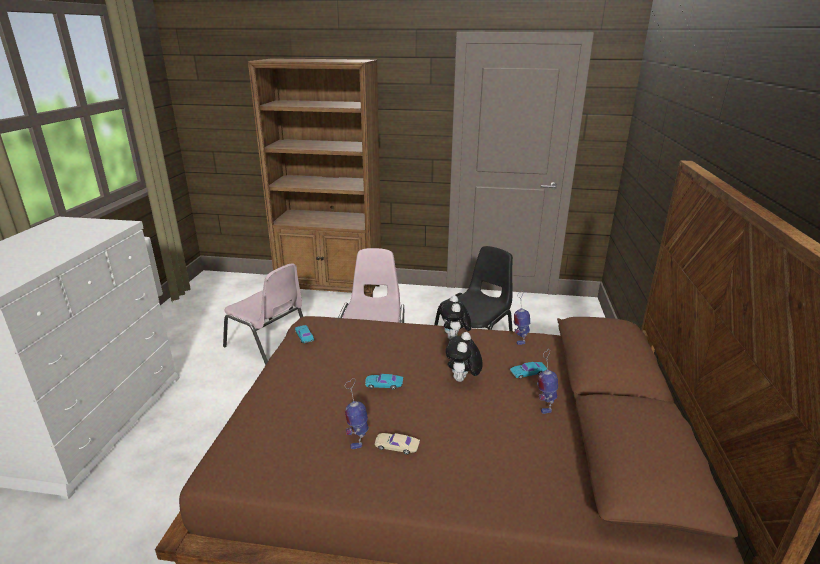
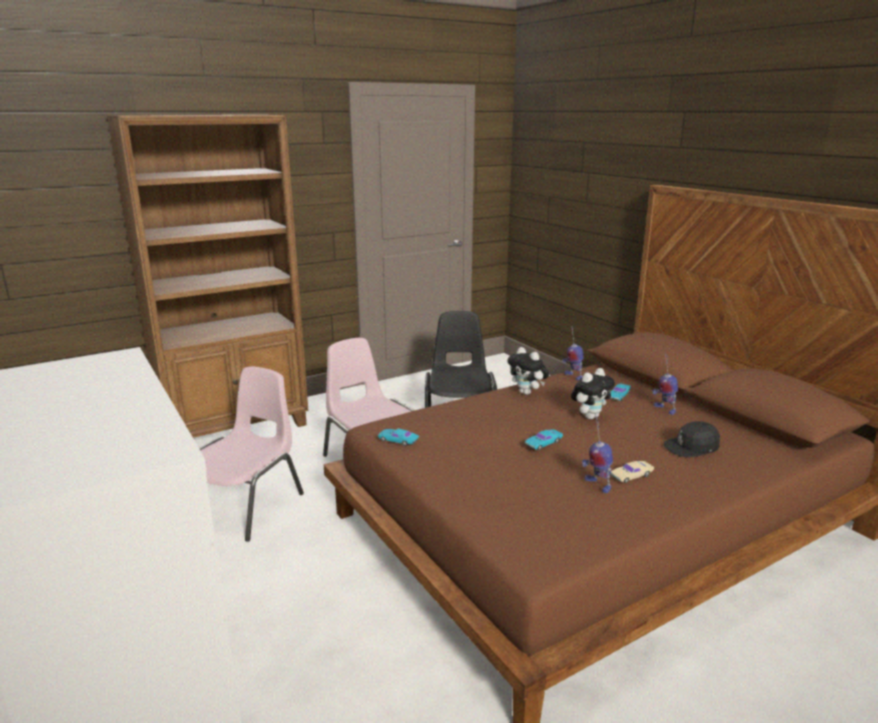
camera: 40 degrees left, 5 degrees down
(269, 344) = (246, 505): pink chair -> pink chair turned 60 degrees counterclockwise
(462, 380) = (590, 416): plush toy -> plush toy turned 105 degrees counterclockwise
(496, 451) = (691, 447): none -> black cap

